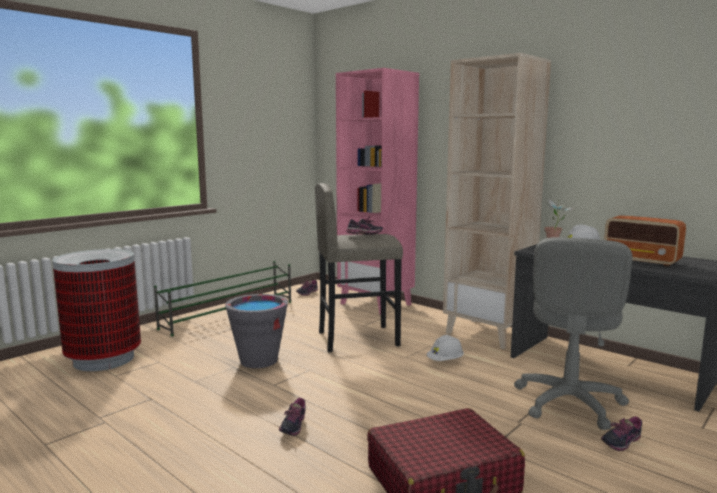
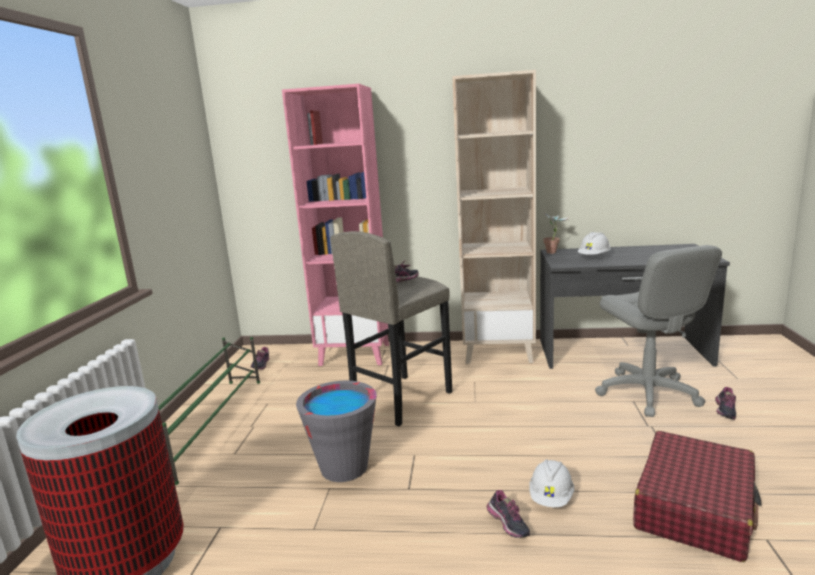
camera: 35 degrees left, 5 degrees up
(445, 361) = (511, 392): white hard hat -> white hard hat (551, 497)
(642, 260) = (649, 255): radio -> none

